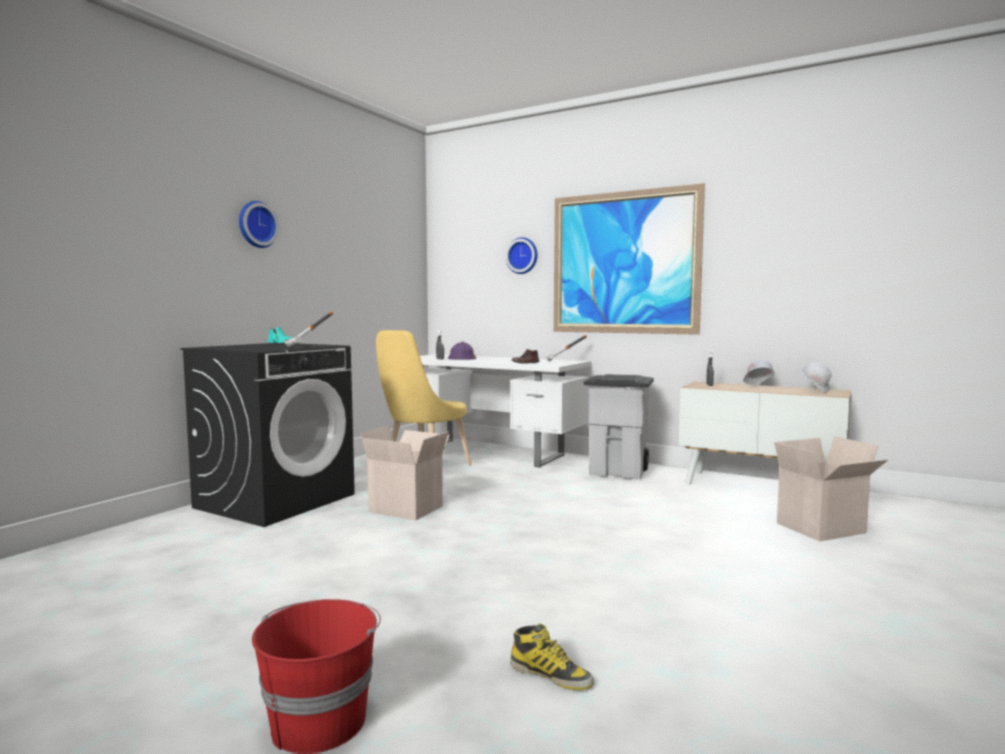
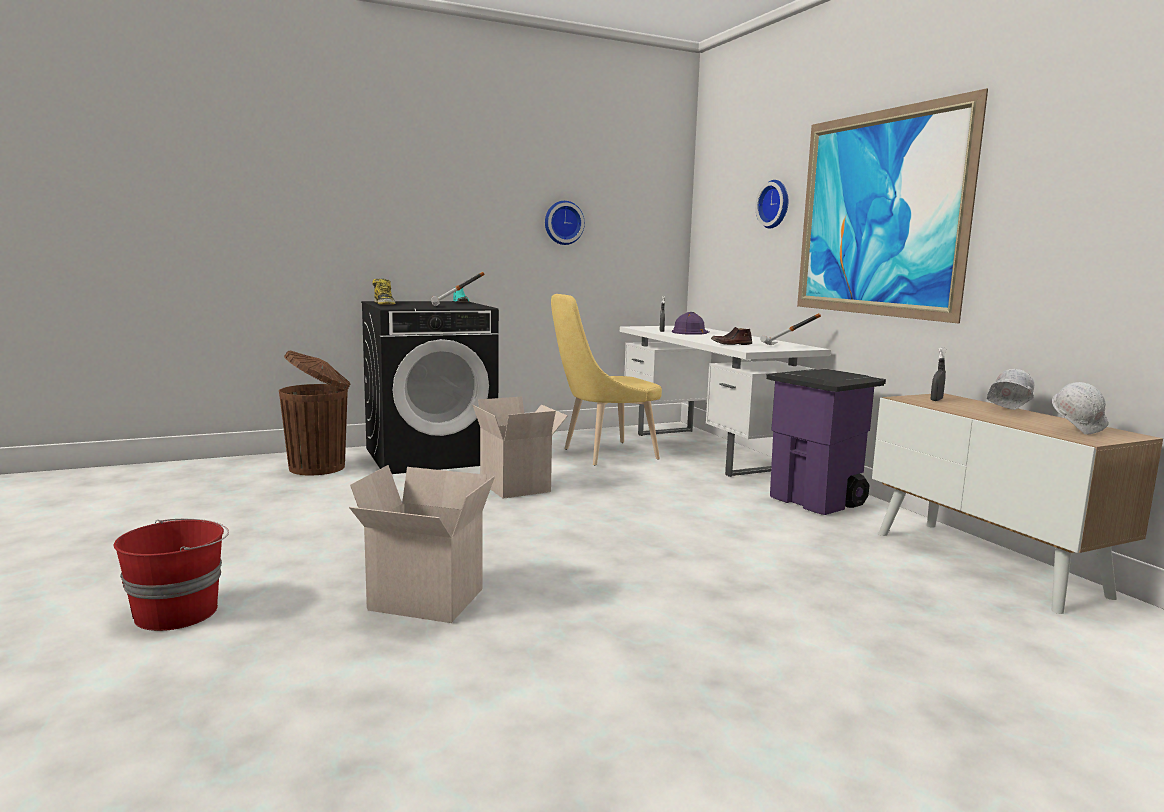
camera: 35 degrees right, 5 degrees up
(175, 537) = (319, 467): none -> brown trash can
(256, 224) = (451, 180): wall clock -> wall clock (563, 223)
(551, 675) = (354, 647): boot -> boot (384, 304)
(619, 471) = (817, 501): grey trash can -> purple trash can
(821, 529) = (951, 634): cardboard box -> cardboard box (423, 601)

